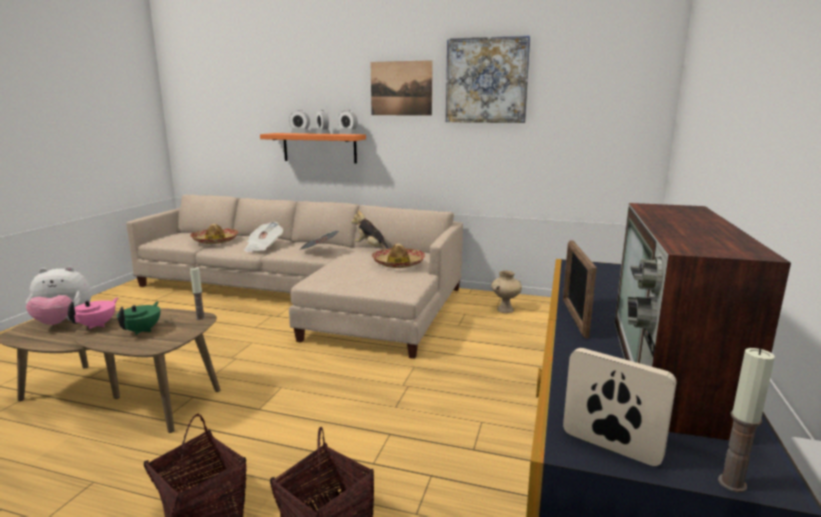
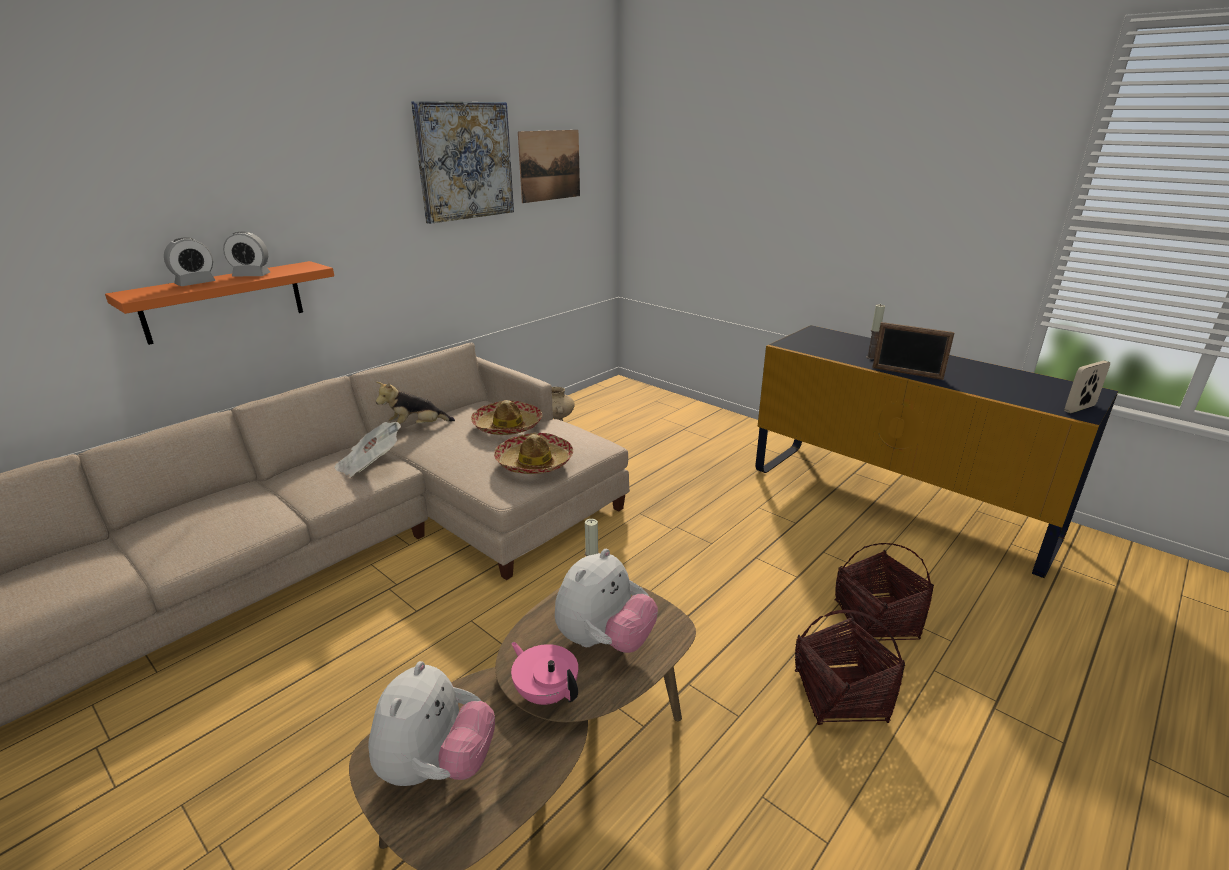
camera: 65 degrees left, 10 degrees up
(142, 330) = (604, 641): green teapot -> plush toy
(215, 241) = (135, 553): hat -> hat (534, 462)
(263, 247) = (264, 509): newspaper -> none
(348, 134) = (292, 267): alarm clock -> none
(401, 88) = (355, 179): picture -> picture (550, 165)
(670, 372) = (993, 375): television -> none
(732, 483) = (1102, 397): candle -> candle (871, 357)

